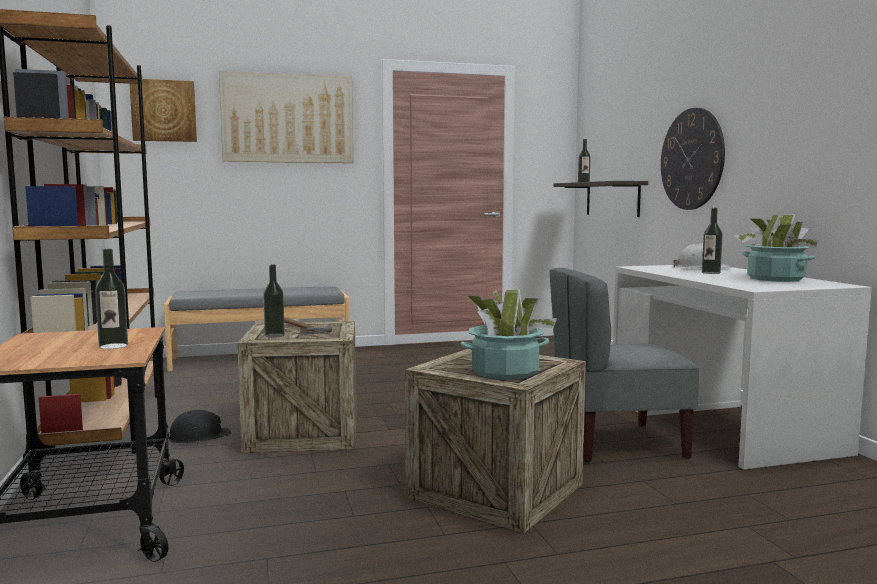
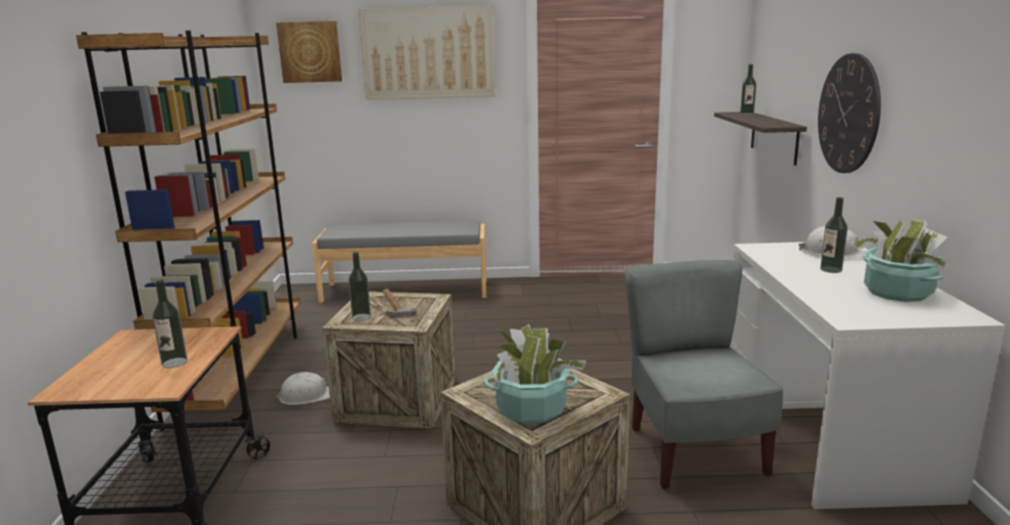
camera: 15 degrees right, 10 degrees up
(198, 437) = (306, 396): black hard hat -> white hard hat
(617, 444) = (693, 451): grey chair -> grey chair turned 75 degrees clockwise

